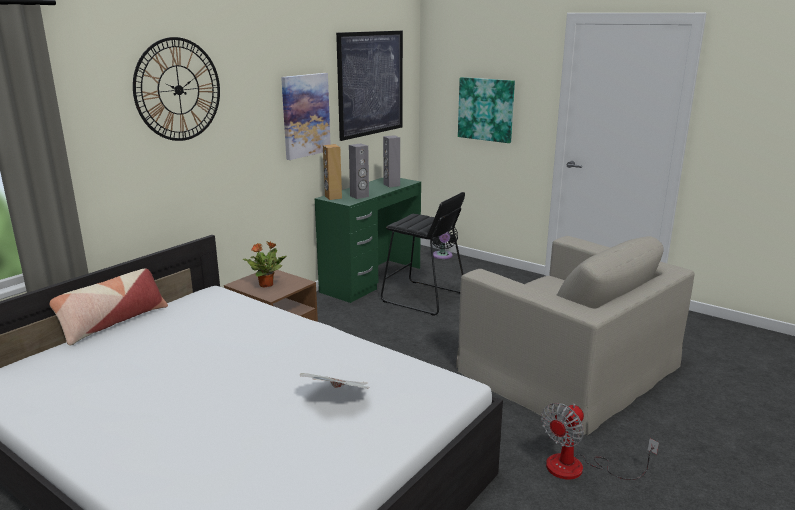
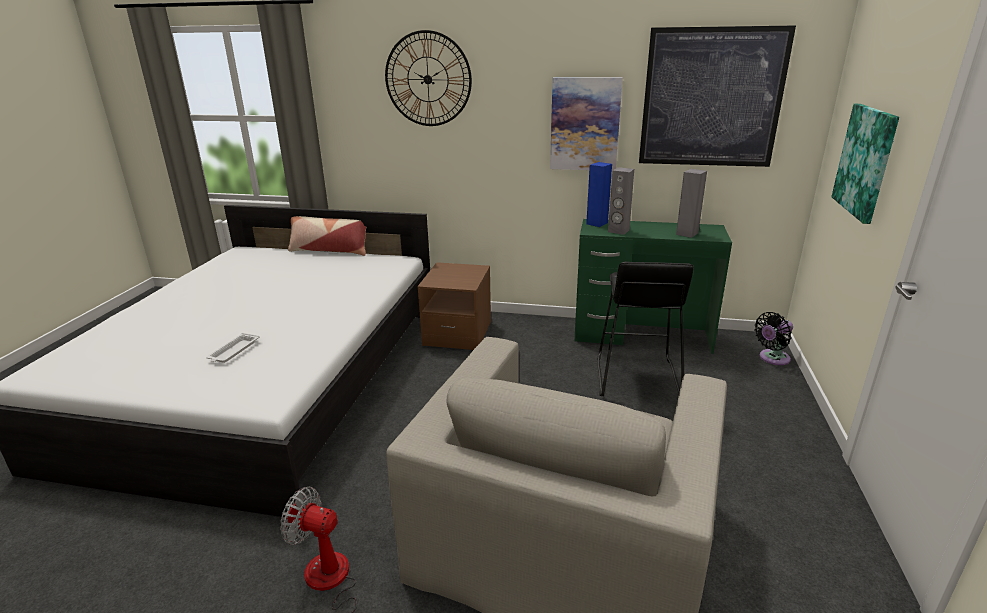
camera: 65 degrees right, 5 degrees up
(267, 284) = (450, 275): potted plant -> none
(333, 197) = (596, 223): brown speaker -> blue speaker
(339, 397) = (233, 351): newspaper -> white tray

